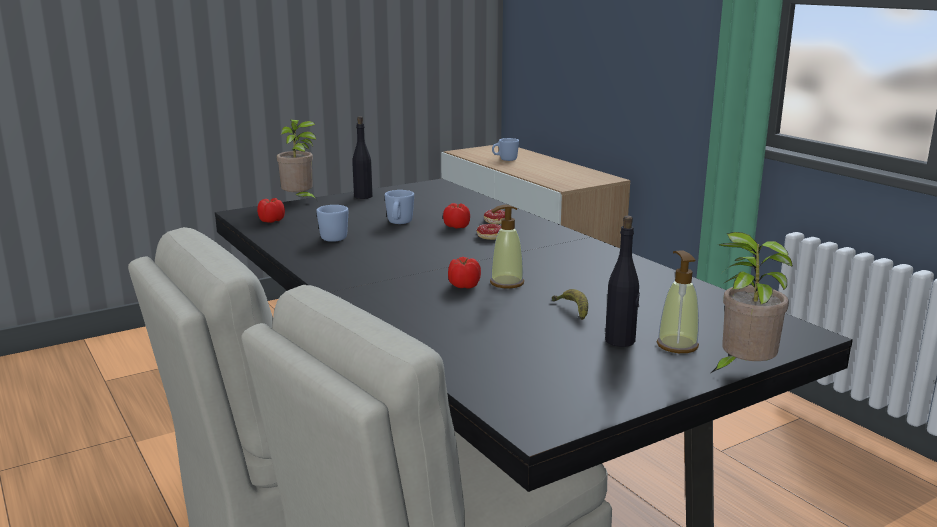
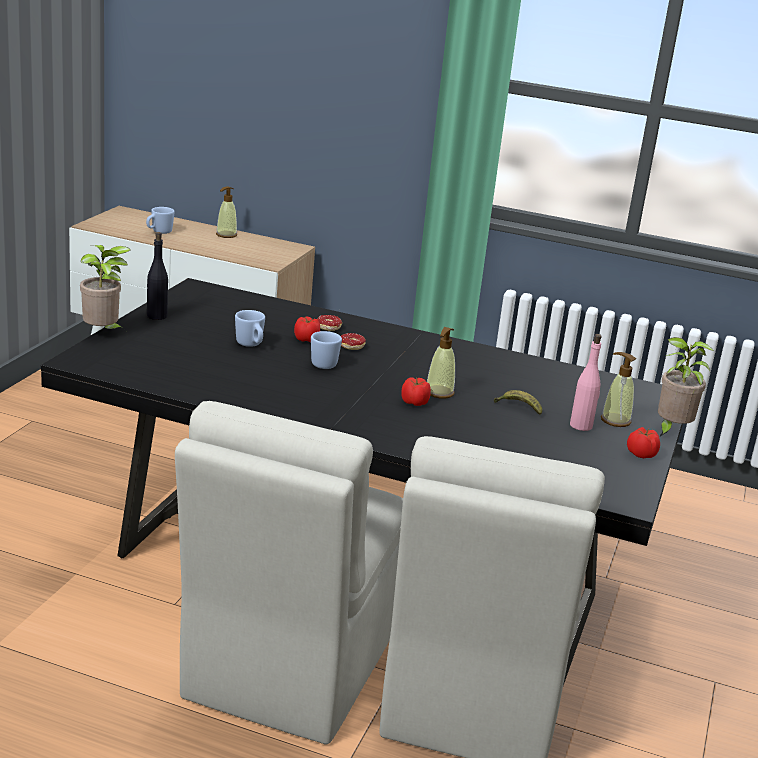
camera: 40 degrees left, 5 degrees up
(271, 220) = (125, 365): tomato -> tomato (640, 454)
(335, 237) = (225, 373): blue mug -> blue mug (321, 363)
(559, 166) = (226, 235): none -> soap dispenser
(620, 341) = (581, 426): black bottle -> pink bottle

